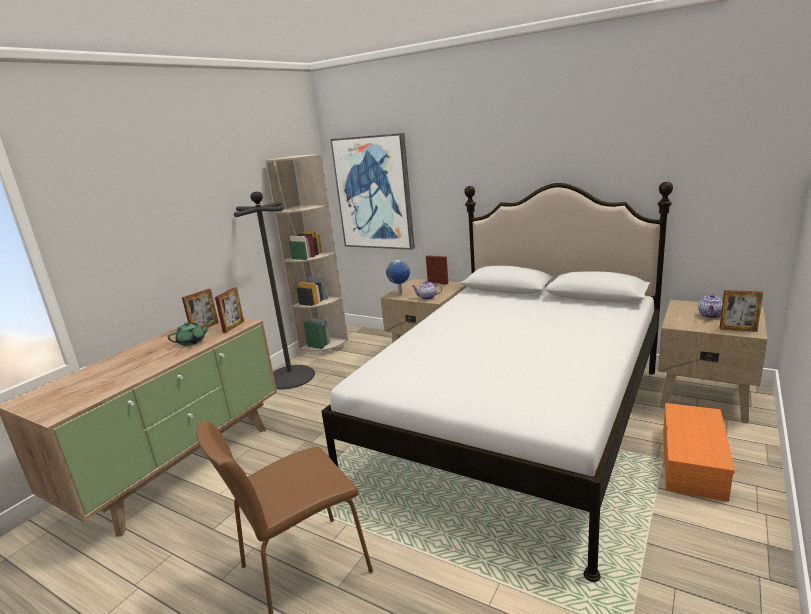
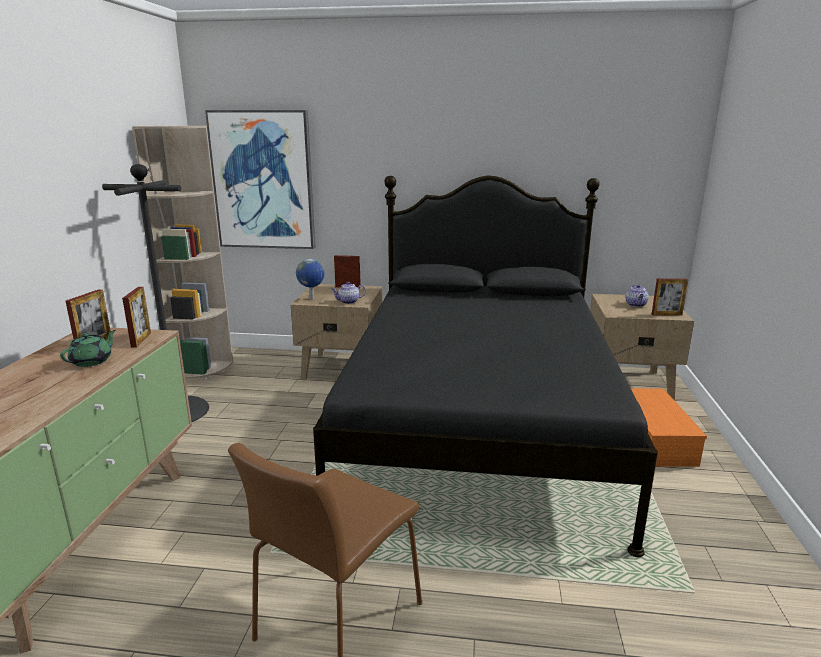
camera: 25 degrees left, 0 degrees up
(516, 423) = (479, 427): white bed -> black bed

